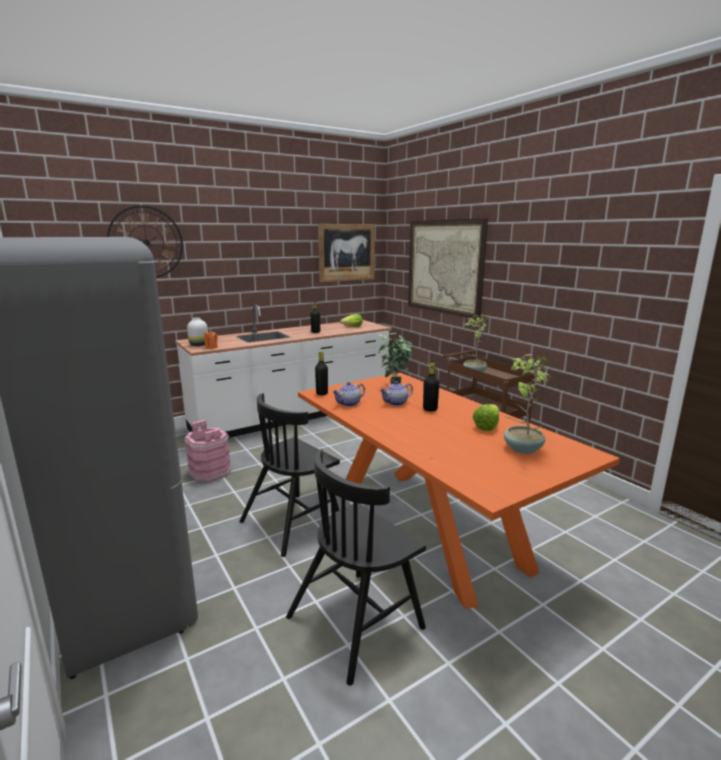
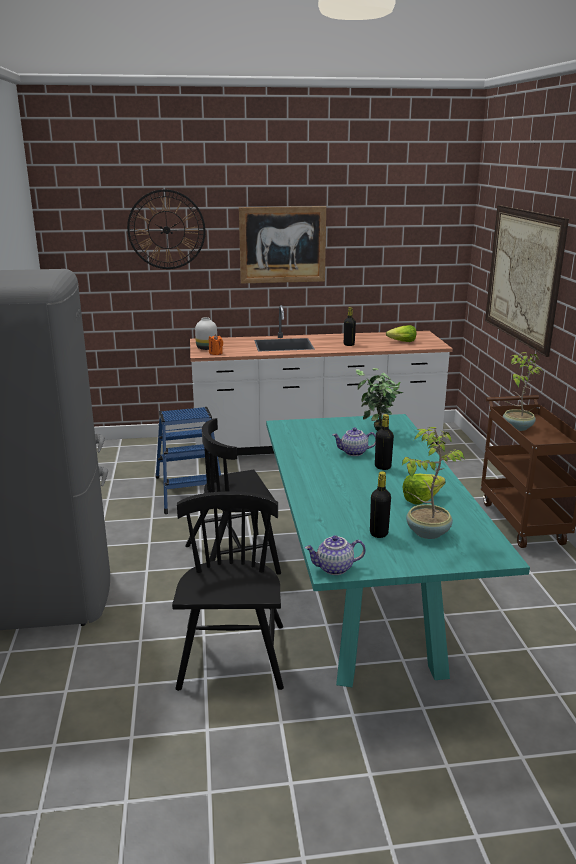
camera: 25 degrees right, 5 degrees up
(210, 473) = (189, 490): pink bucket -> blue step ladder
(322, 393) = (288, 427): black bottle -> black bottle (379, 533)
(347, 252) = (414, 242): picture -> picture (282, 245)
(349, 404) = (302, 444): teapot -> teapot (334, 569)
(360, 617) = (232, 660): black chair -> black chair turned 105 degrees clockwise
(427, 527) = (366, 599): orange dining table -> turquoise dining table

